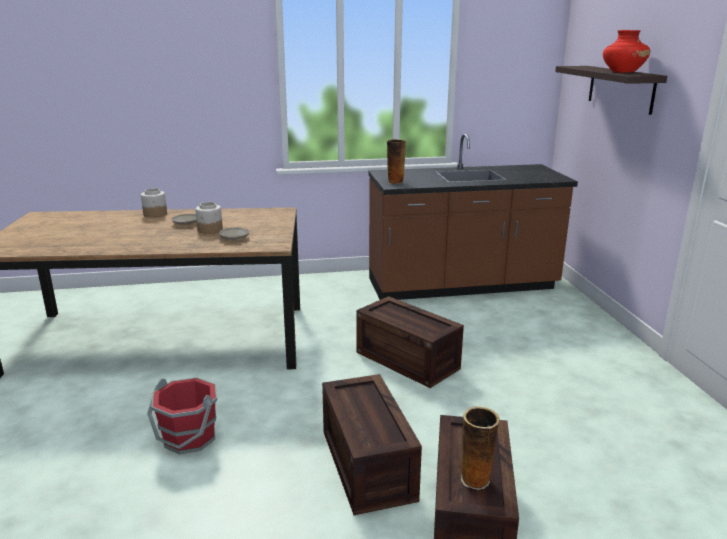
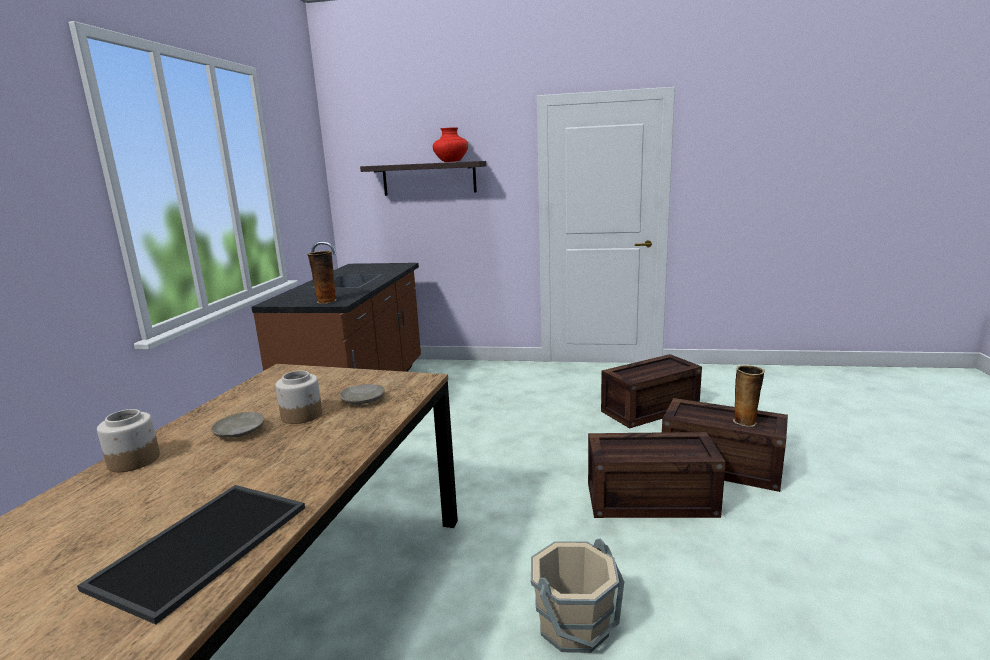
camera: 70 degrees left, 5 degrees down
(76, 242) = (202, 543): none -> tray
(189, 438) = (575, 626): red bucket -> beige bucket
(409, 360) = (486, 450): crate -> crate (650, 408)

